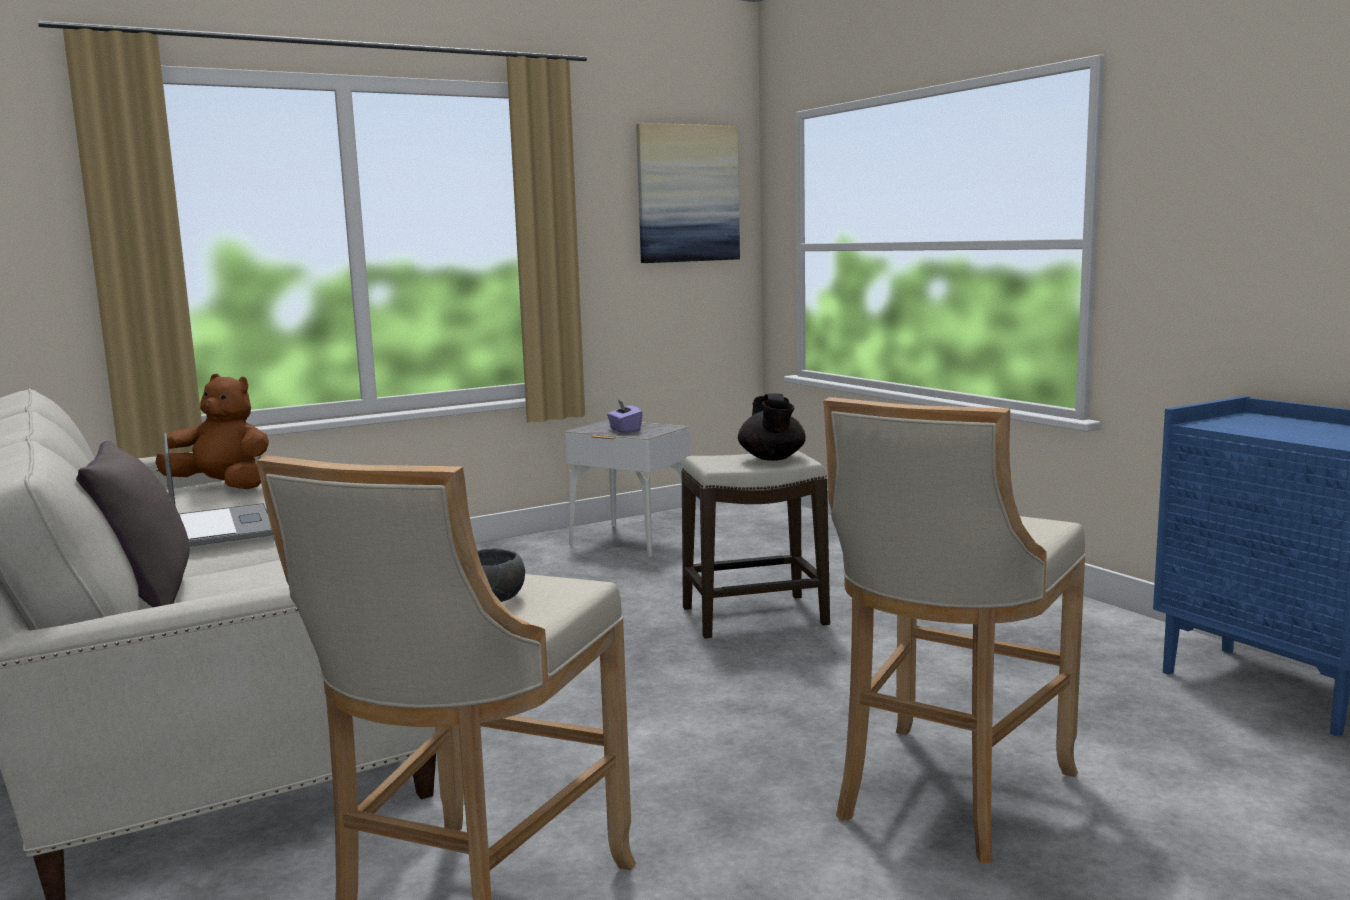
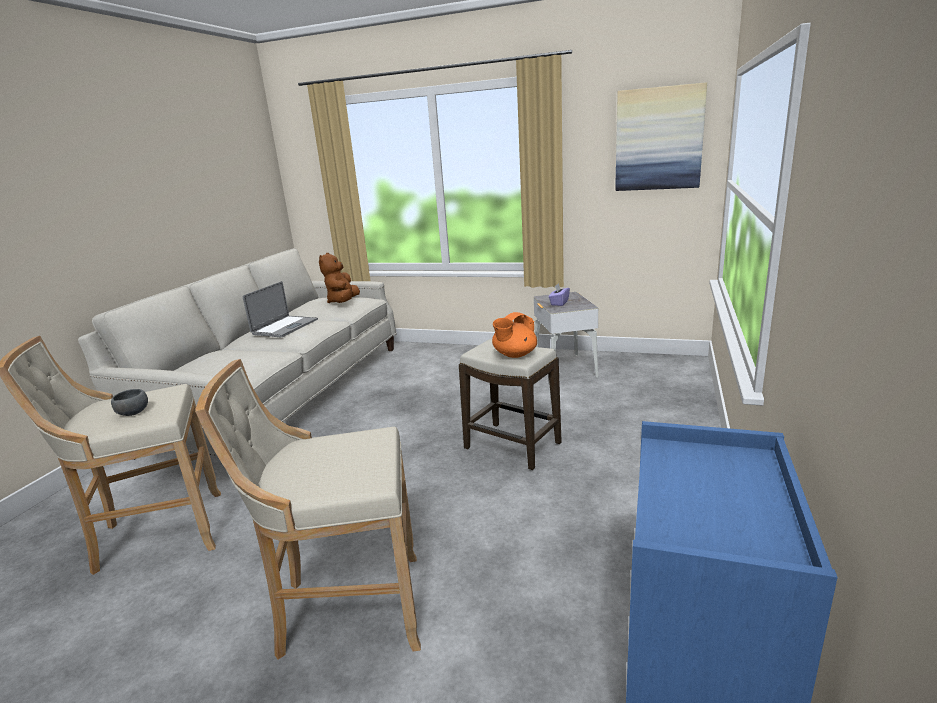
camera: 50 degrees right, 10 degrees up
(145, 598) = (197, 357): grey pillow -> none
(223, 487) = (343, 302): brown plush toy -> brown plush toy turned 150 degrees counterclockwise
(772, 458) = (514, 355): black teapot -> orange teapot

